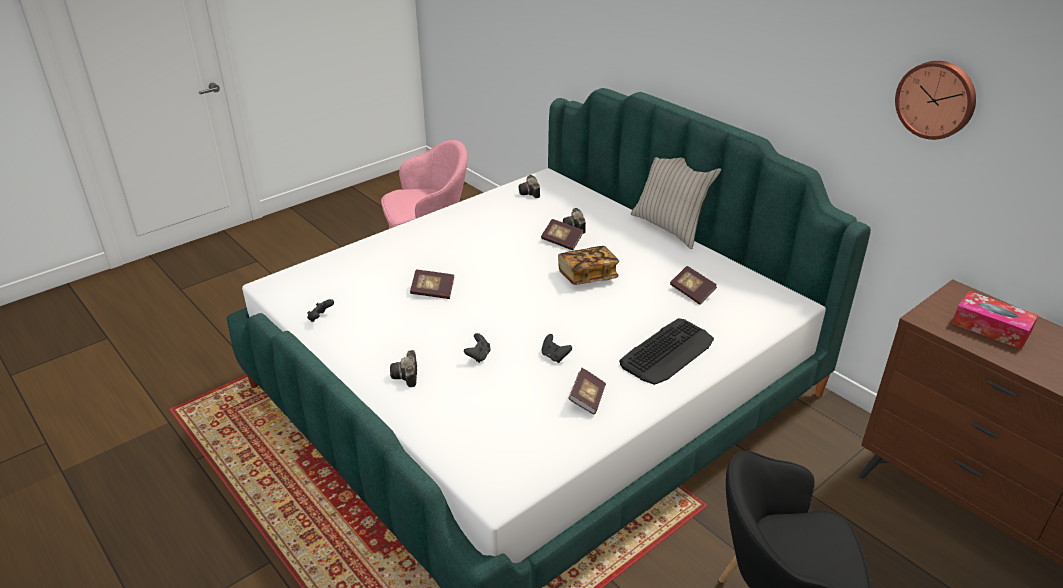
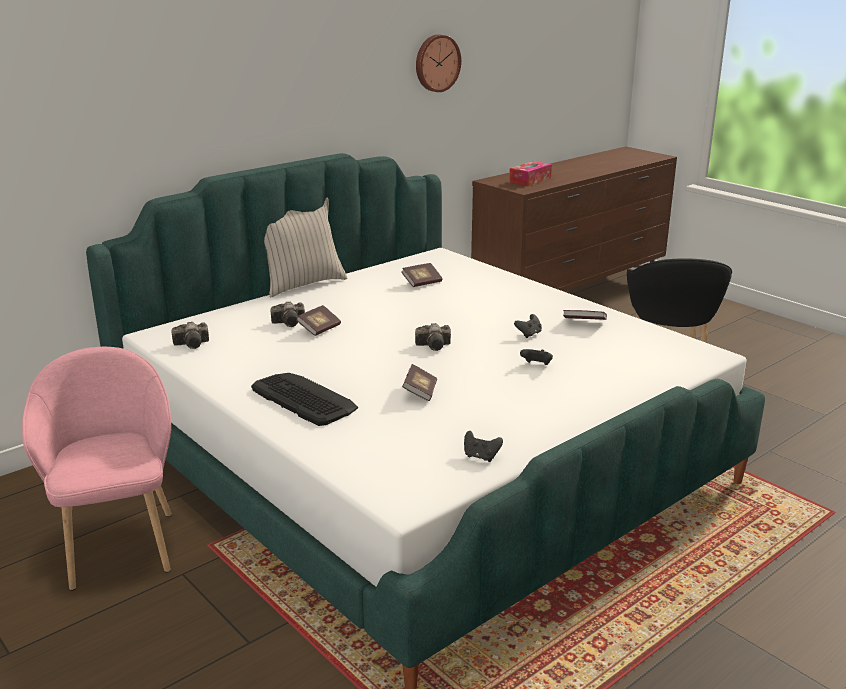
camera: 90 degrees left, 10 degrees down
(406, 377) = (579, 397): camera -> camera (435, 346)
(587, 276) = (391, 319): book -> none
(667, 352) = (512, 295): keyboard -> keyboard (303, 399)

